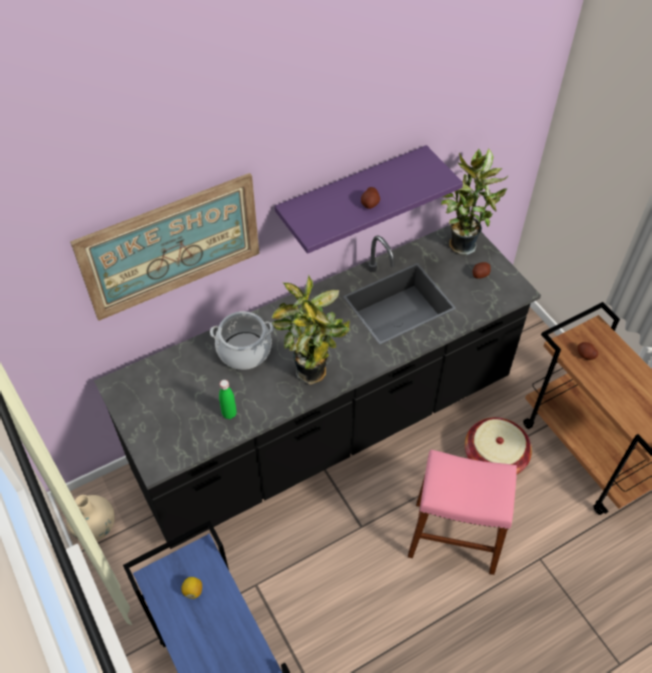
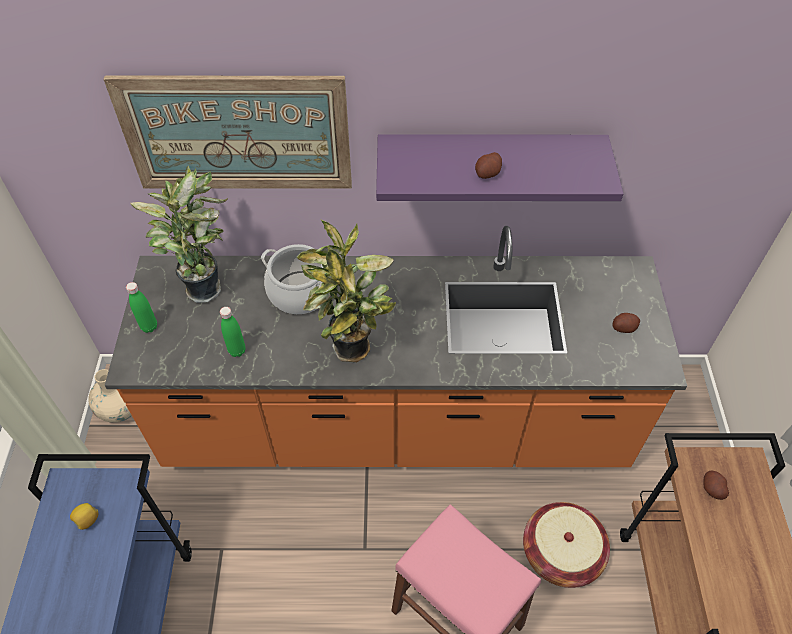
camera: 30 degrees right, 0 degrees up
(147, 429) = (149, 327): none -> green bottle
(326, 428) = (396, 425): black counter -> orange counter
(460, 243) = (623, 282): potted plant -> potted plant (204, 286)

